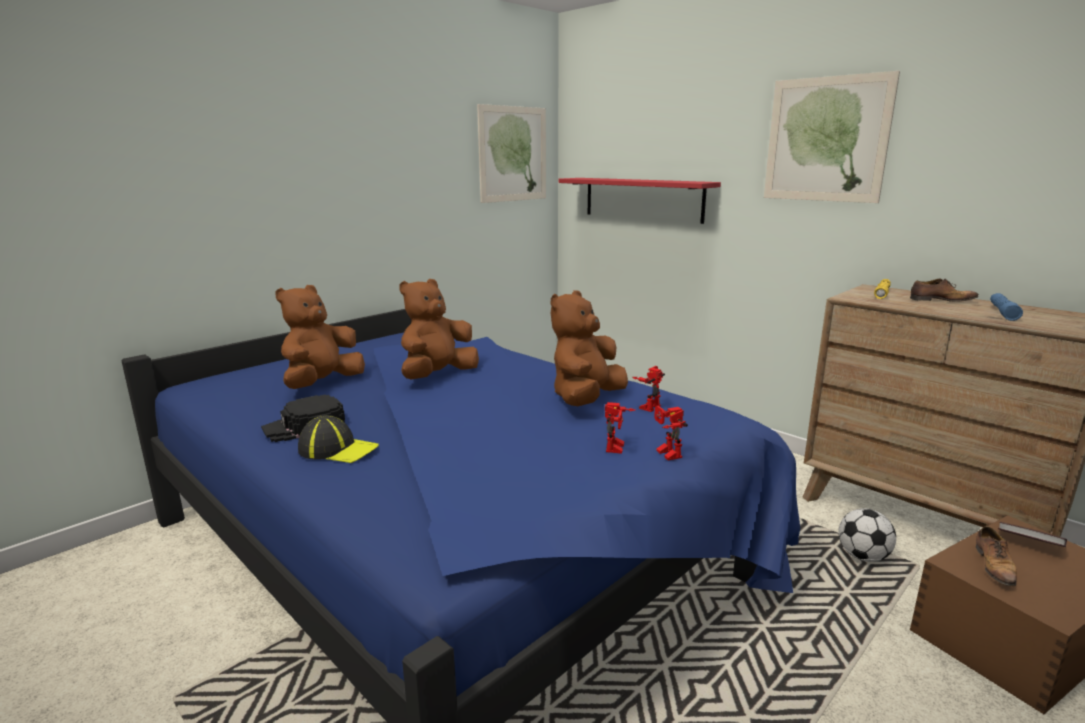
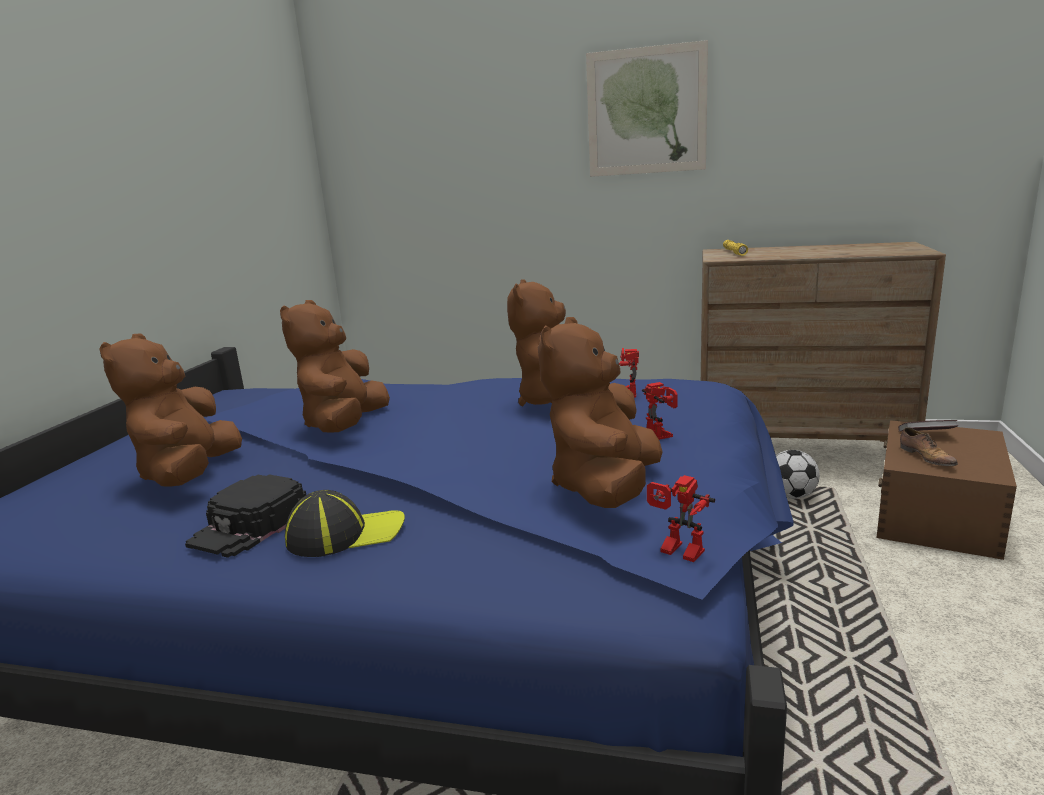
camera: 30 degrees left, 0 degrees up
(509, 475) = (605, 488): none -> brown plush toy
(513, 154) = (275, 151): picture -> none
(642, 199) = (444, 194): red shelf -> none
(665, 453) = (708, 425): toy robot -> toy robot (677, 552)
(940, 300) = (784, 250): shoe -> none
(1002, 312) = (841, 250): blue flashlight -> none

